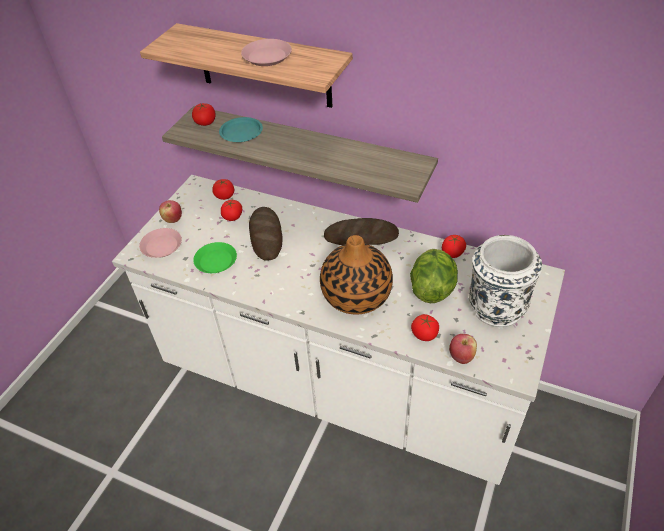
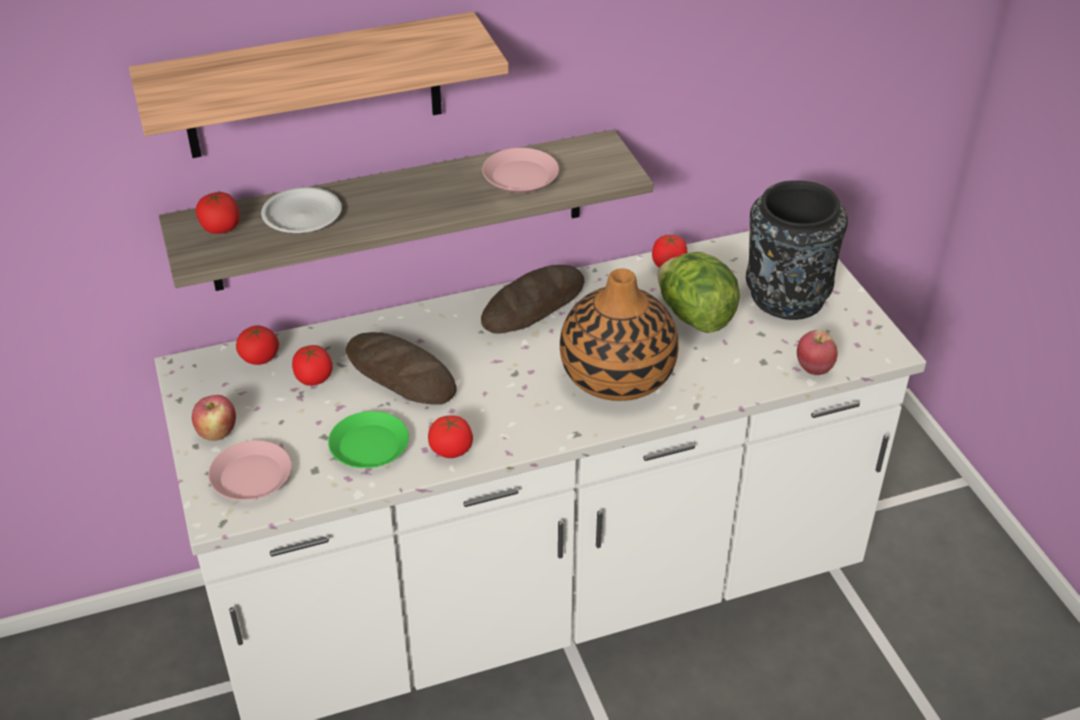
camera: 45 degrees left, 5 degrees down
(241, 132) = (302, 215): turquoise plate -> white plate
(267, 57) = (366, 58): pink plate -> pink plate (521, 177)
(424, 334) = (748, 370): tomato -> tomato (451, 449)
(495, 308) = (786, 297): white vase -> black vase

